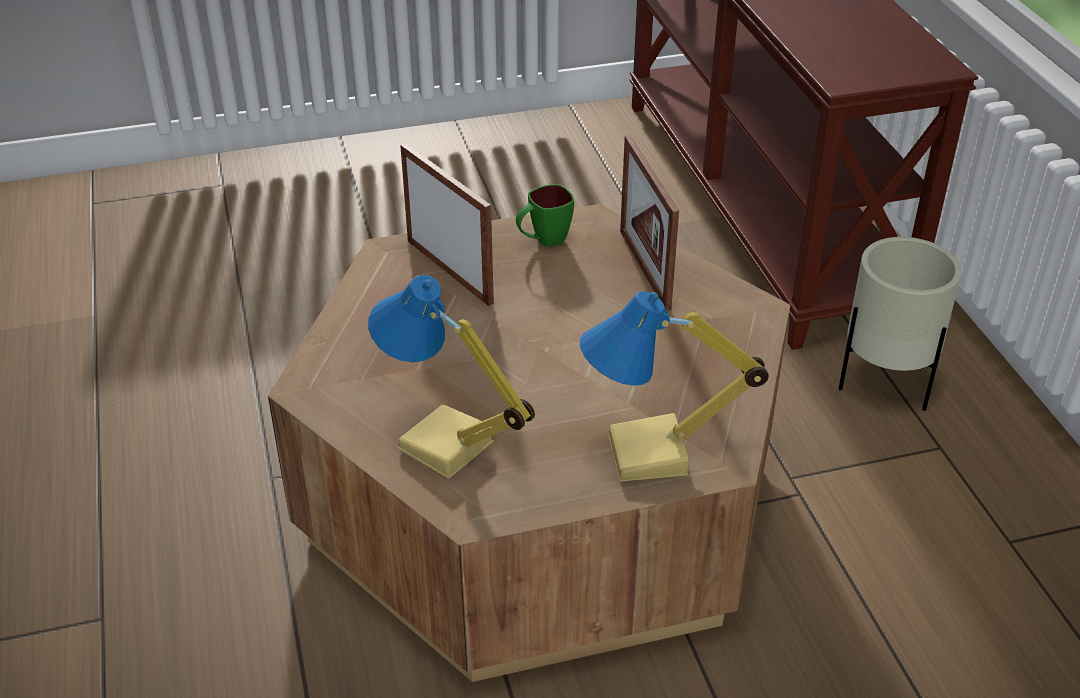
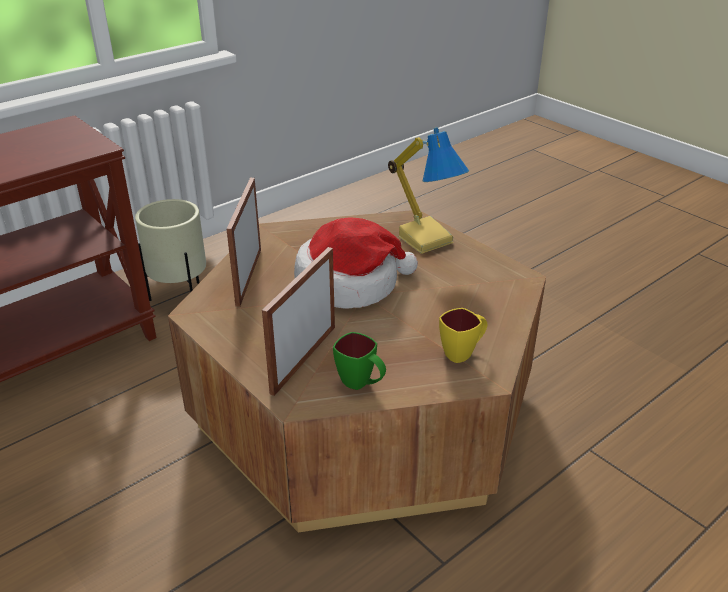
camera: 115 degrees left, 5 degrees down
(362, 386) = (463, 353): none -> yellow mug
(444, 447) = (484, 302): table lamp -> none
(543, 241) = (236, 326): green mug -> green mug (361, 384)
(575, 344) = (350, 283): none -> hat
(644, 269) = (249, 276): picture frame -> picture frame turned 135 degrees clockwise

